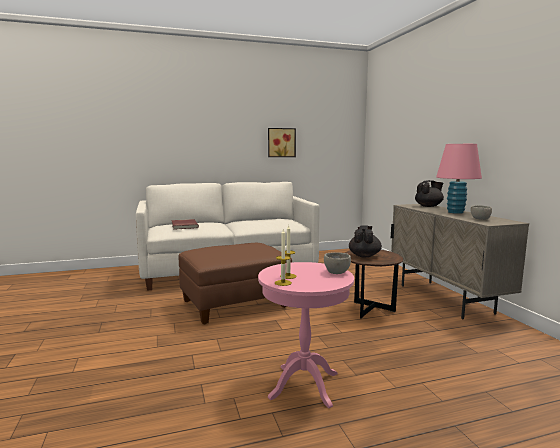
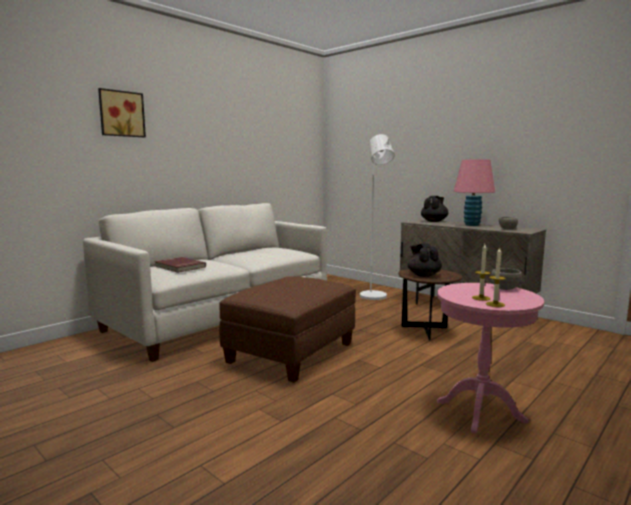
camera: 30 degrees left, 0 degrees up
(281, 142) = (248, 156): picture -> picture (121, 114)
(372, 274) = (375, 297): none -> white floor lamp

